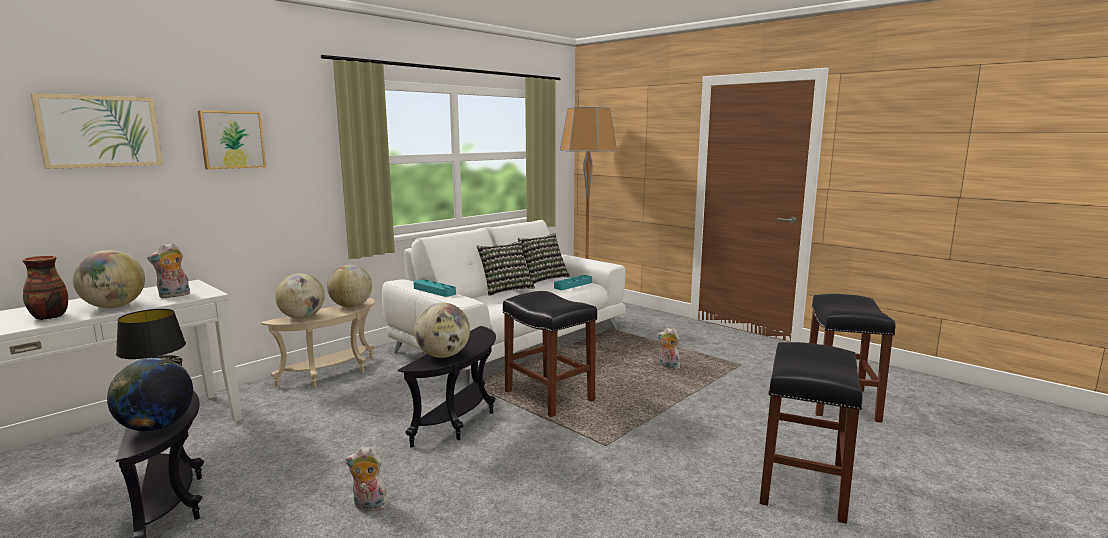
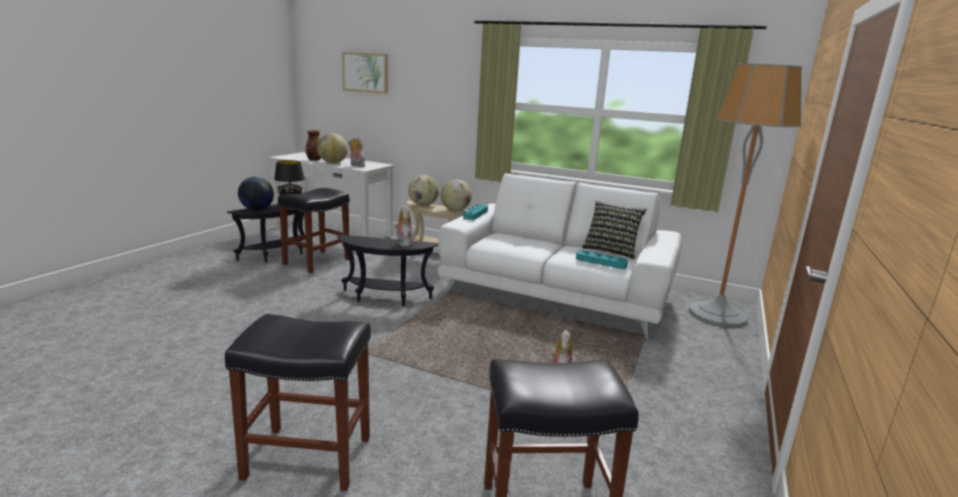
camera: 70 degrees right, 5 degrees up
(232, 139) = (422, 81): picture -> none
(368, 506) = (275, 291): plush toy -> plush toy (403, 243)
(443, 356) = (366, 240): globe -> none
(505, 289) = (554, 242): pillow -> none
(550, 396) = (444, 322): black stool -> black stool (316, 262)

